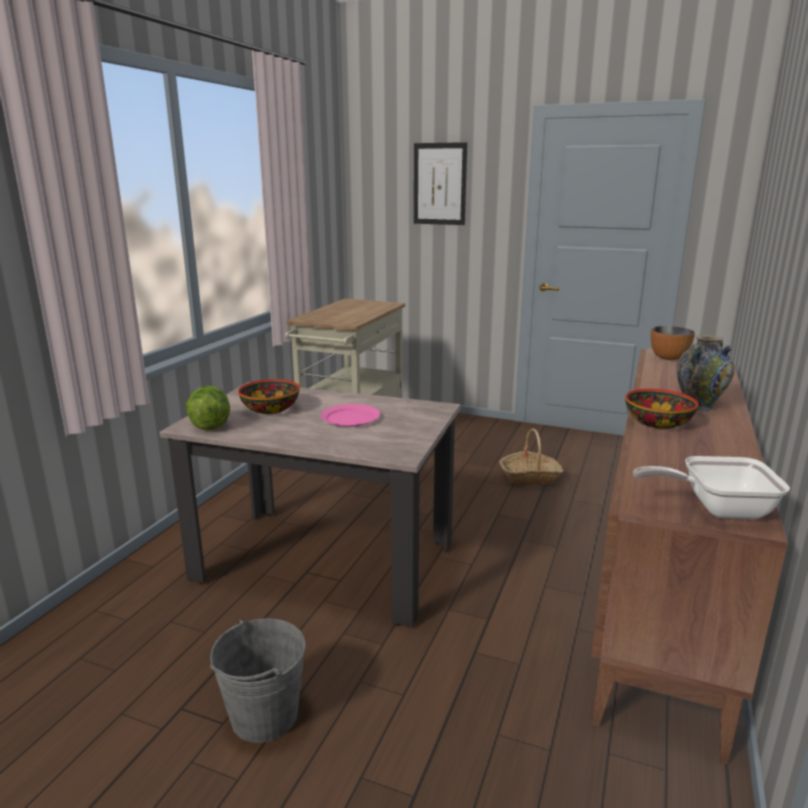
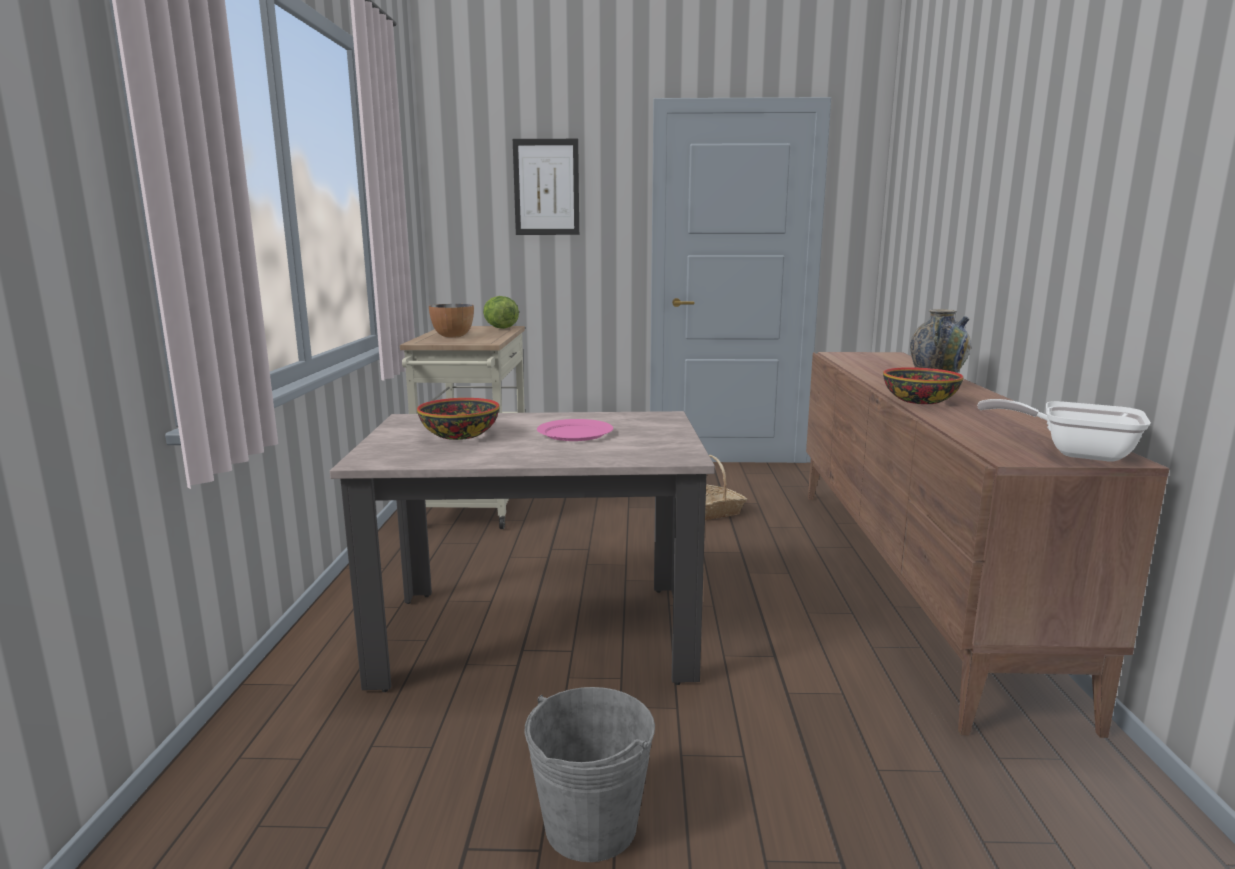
camera: 20 degrees left, 5 degrees down
(210, 425) = (398, 457): lettuce -> lettuce (500, 328)
(668, 358) = (850, 357): bowl -> bowl (452, 336)
(716, 508) = (1074, 453): frying pan -> frying pan turned 45 degrees clockwise

